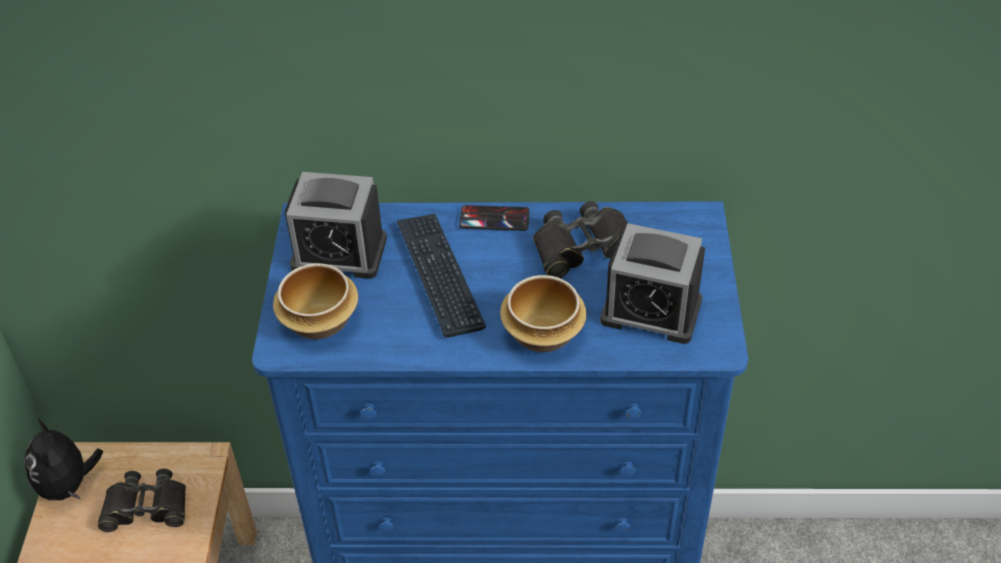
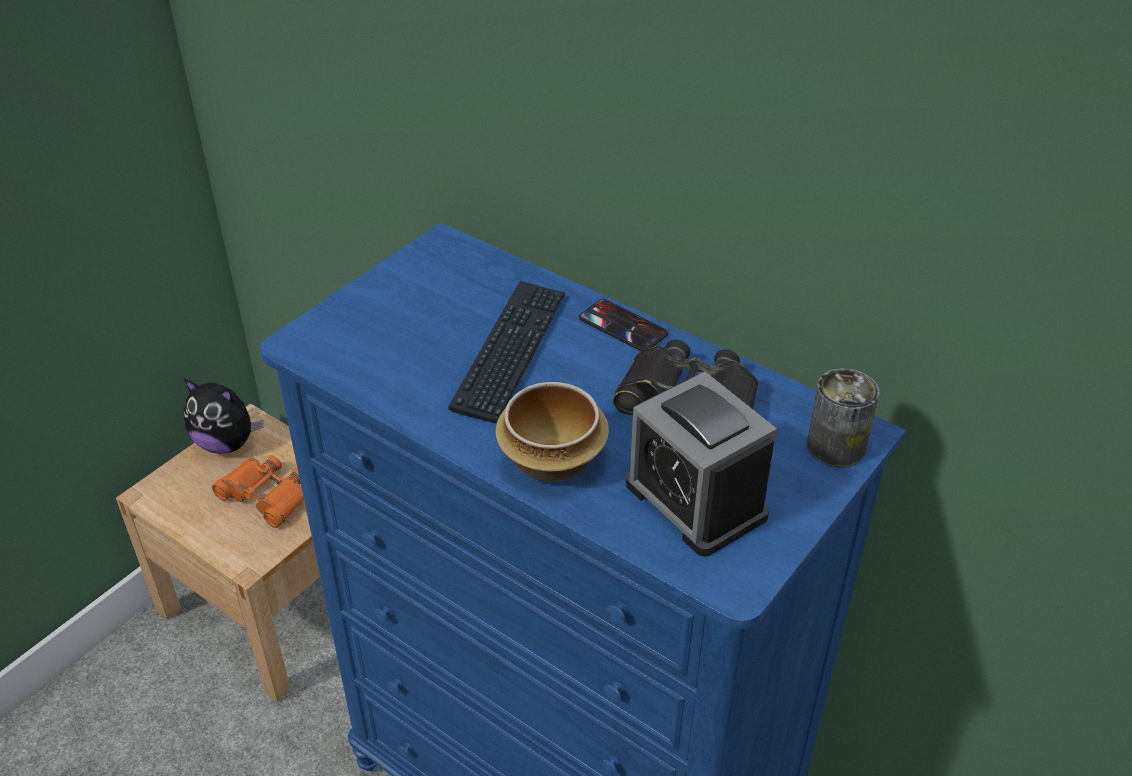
camera: 35 degrees right, 5 degrees down
(69, 485) = (226, 443): plush toy -> plush toy turned 90 degrees counterclockwise
(146, 507) = (265, 496): black binoculars -> orange binoculars
(321, 321) = (357, 338): bowl -> none
(339, 253) = (440, 286): alarm clock -> none
(696, 233) = (836, 446): none -> can

